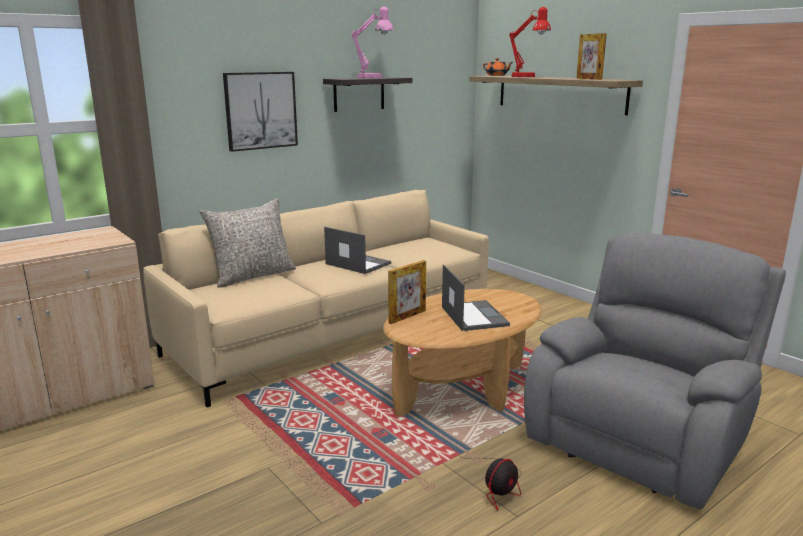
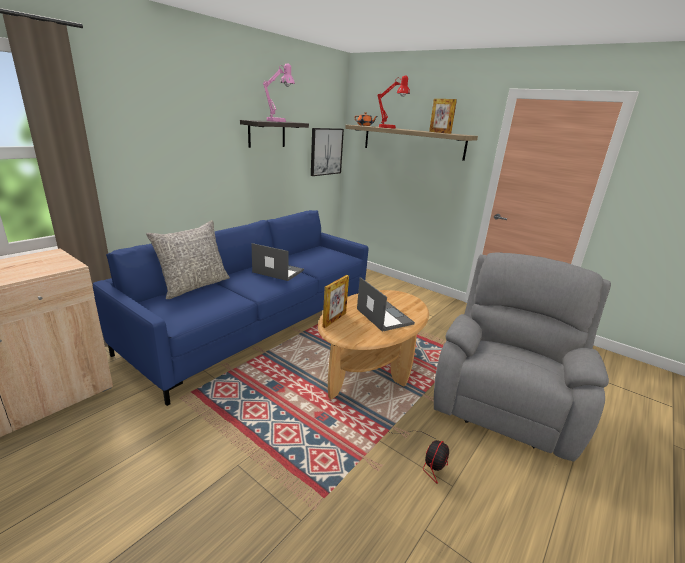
camera: 15 degrees left, 5 degrees up
(260, 110) = (190, 144): picture -> picture (326, 151)
(333, 334) = (257, 324): beige sofa -> blue sofa

